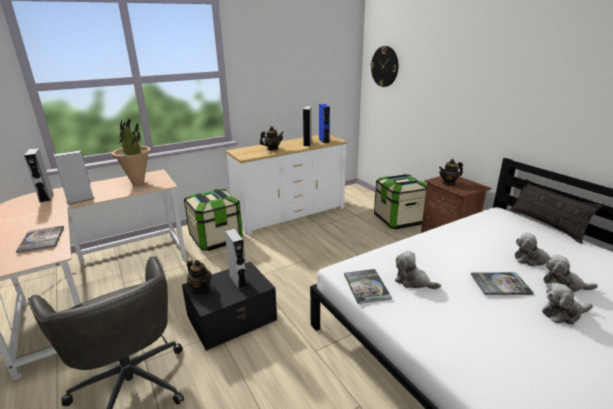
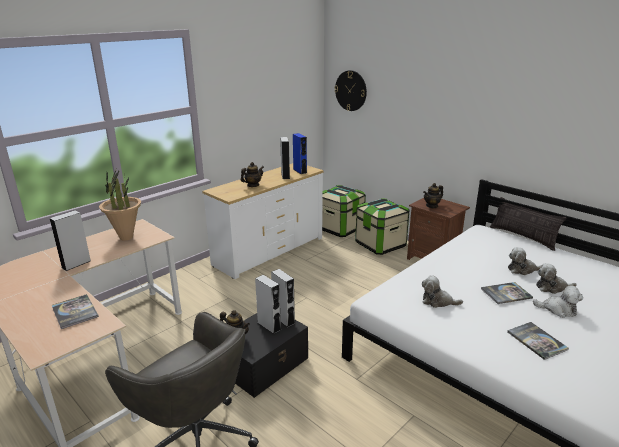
camera: 15 degrees left, 0 degrees up
(46, 197) = (31, 265): grey speaker -> grey speaker (283, 319)
(216, 239) = (202, 287): storage box -> storage box (340, 228)
(366, 286) = (402, 311): book -> book (537, 341)
(563, 313) = (558, 310): plush toy -> plush toy turned 135 degrees counterclockwise

